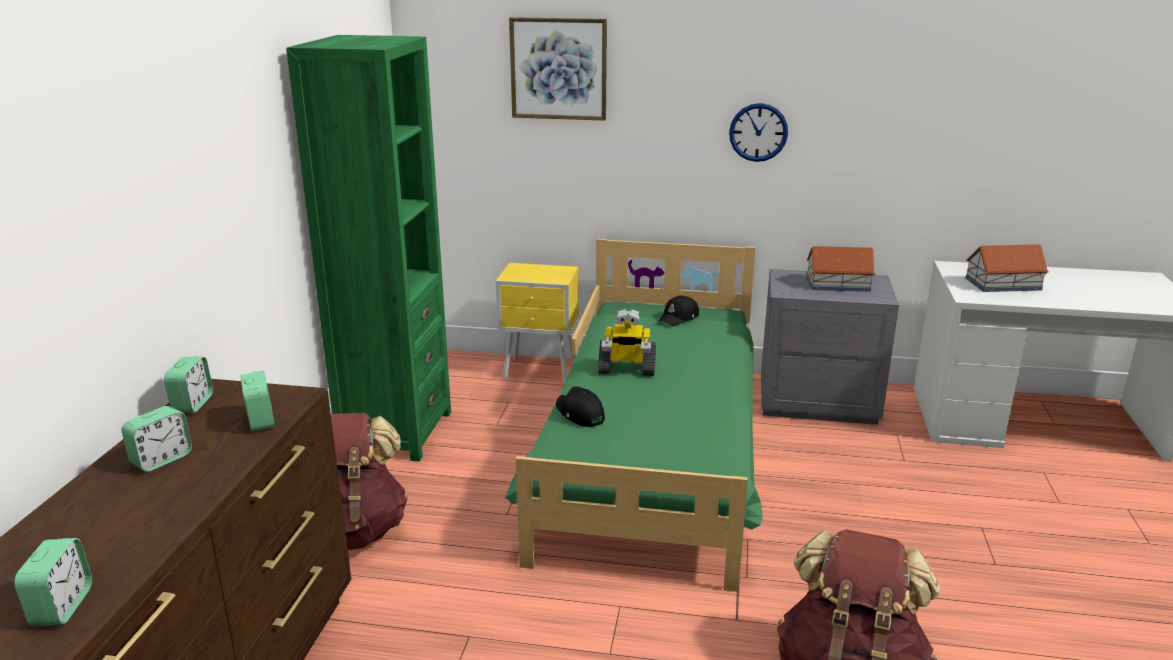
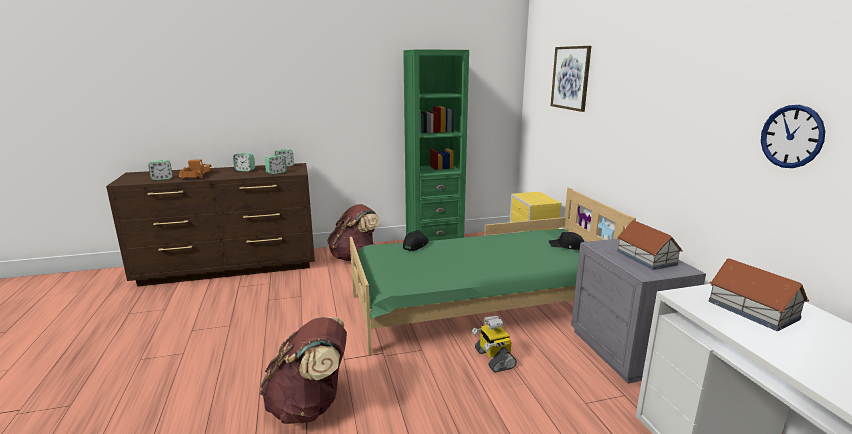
camera: 65 degrees right, 5 degrees down
(114, 541) = (195, 176): none -> toy truck
(626, 369) = (478, 245): toy robot -> toy robot (493, 358)
(758, 132) = (652, 130): wall clock -> wall clock (791, 136)

